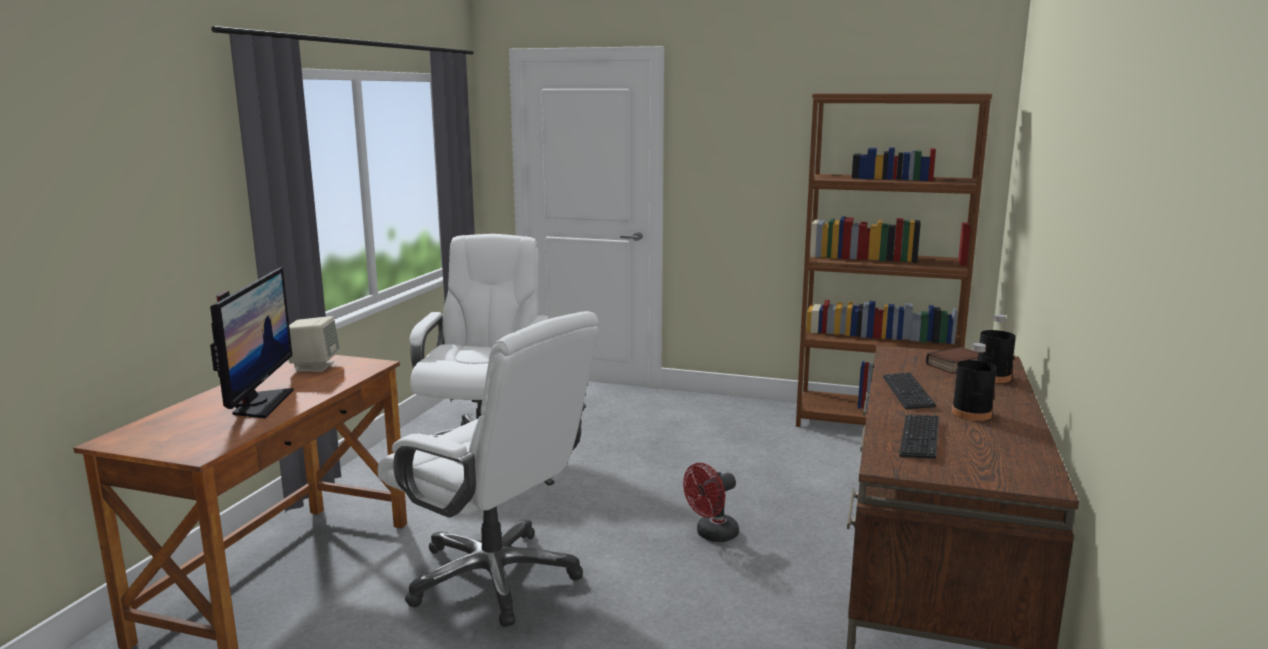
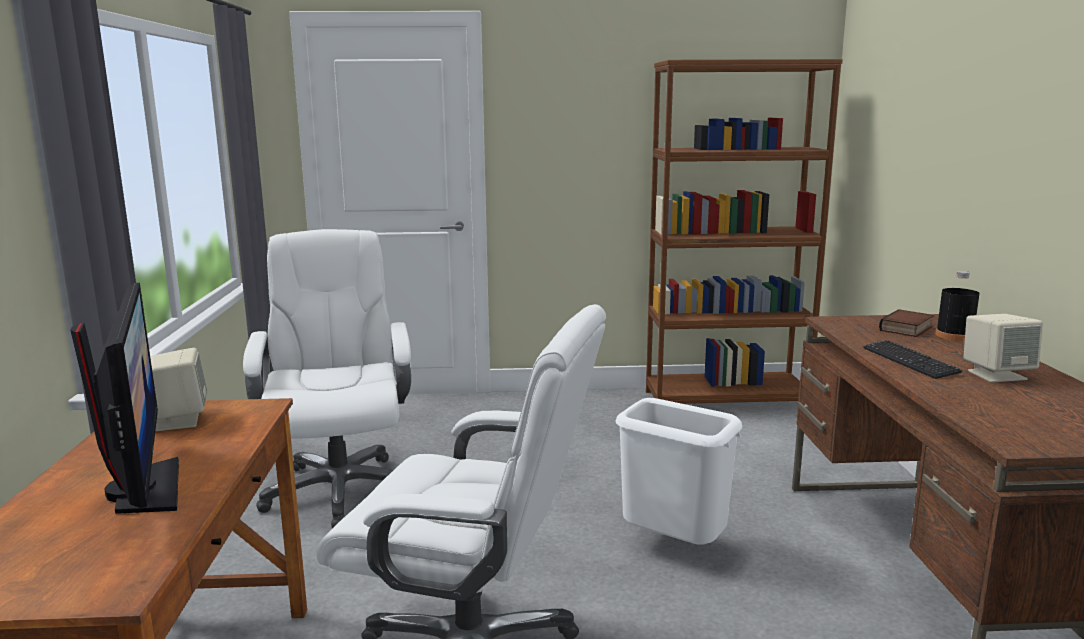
camera: 20 degrees left, 0 degrees up
(712, 535) = (674, 549): red fan -> white trash can
(919, 438) = (996, 408): keyboard -> none
(971, 413) = (996, 375): black bottle -> beige speaker

